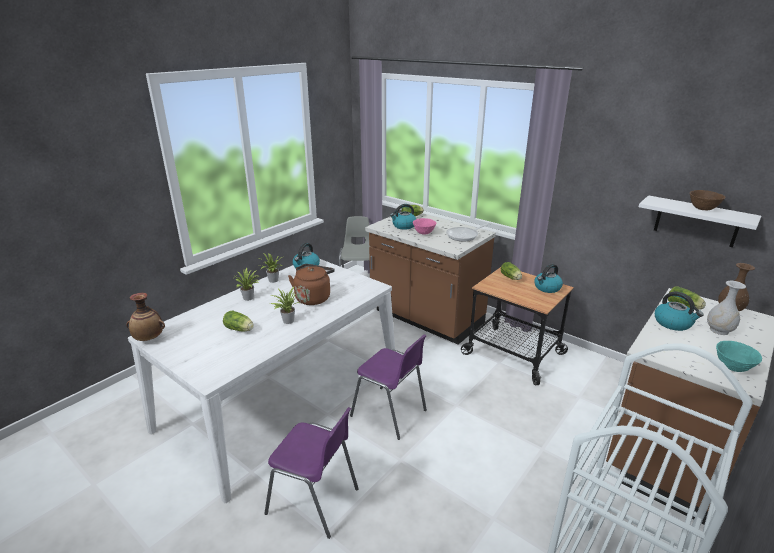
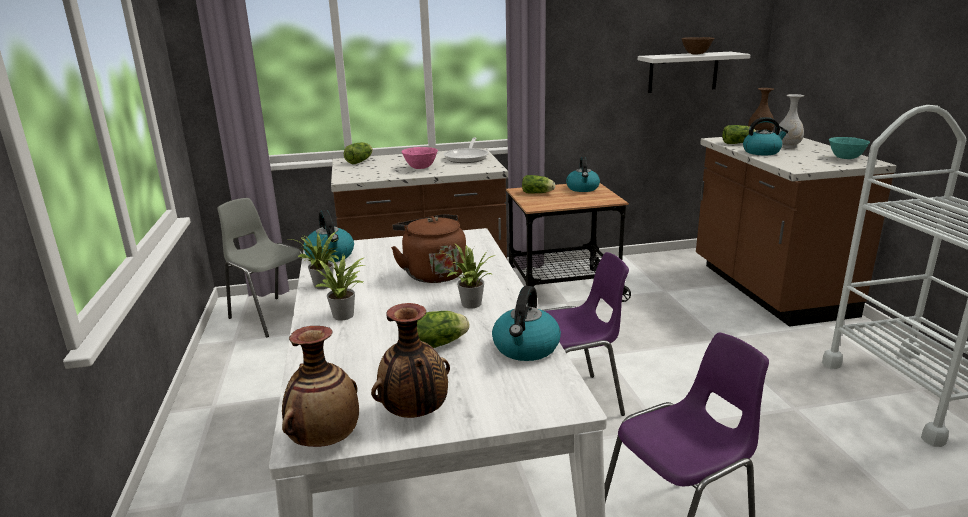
camera: 50 degrees left, 5 degrees down
(179, 348) = (415, 413): none -> vase
(403, 226) = (378, 170): kettle -> kettle (526, 348)

